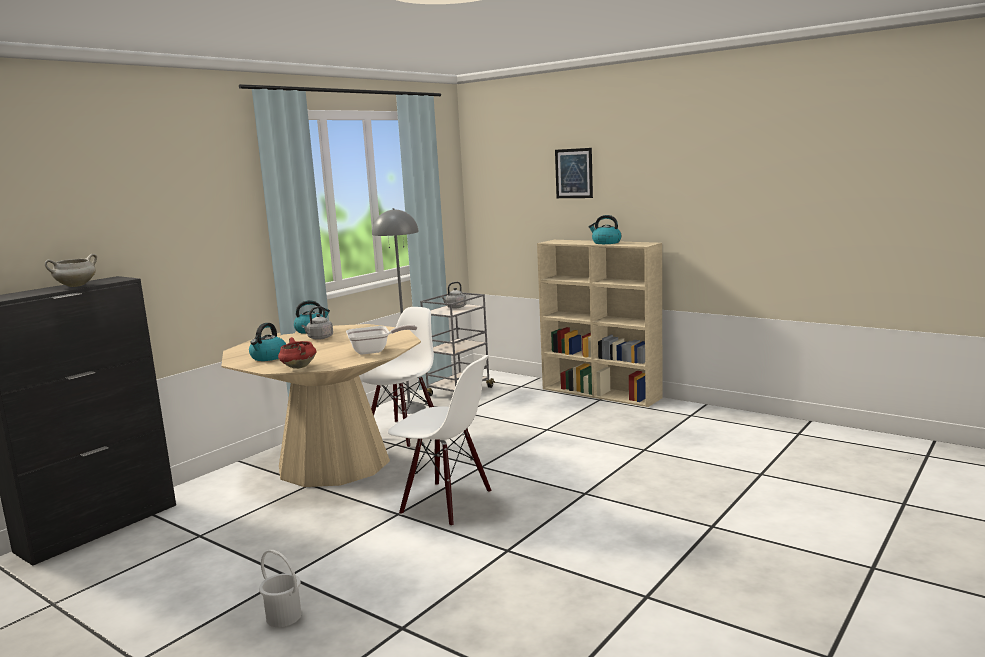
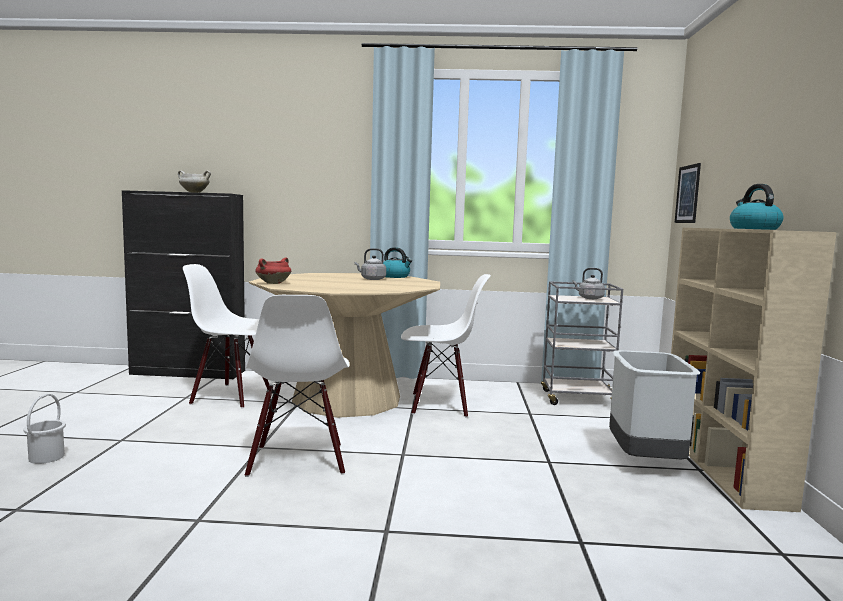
camera: 55 degrees right, 5 degrees down
(237, 511) = (232, 396): none -> white chair
(268, 357) = (298, 278): kettle -> none
(374, 351) = (345, 289): frying pan -> none
(409, 408) = (502, 392): grey floor lamp -> none
(574, 173) = (758, 128): picture -> picture (687, 194)
(574, 407) = (643, 460): none -> grey trash can

